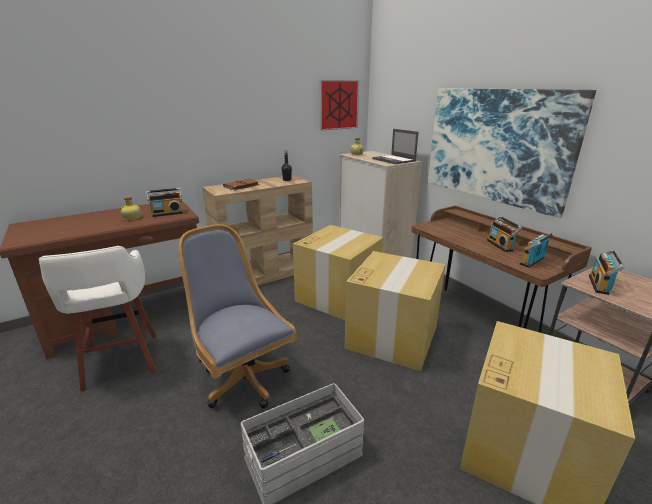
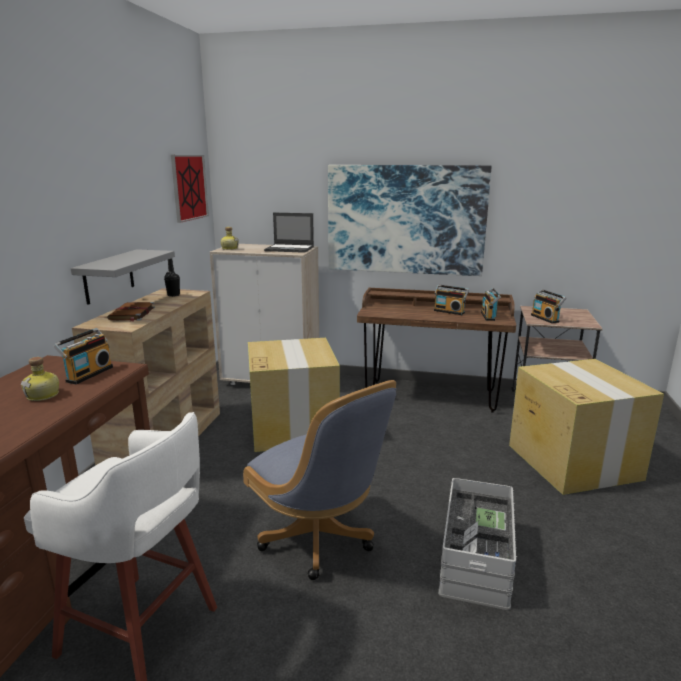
camera: 45 degrees left, 5 degrees down
(241, 160) = (108, 276): none -> grey shelf
(241, 376) = (323, 544): blue office chair -> blue office chair turned 135 degrees counterclockwise
(392, 336) = (395, 437): cardboard box -> none

